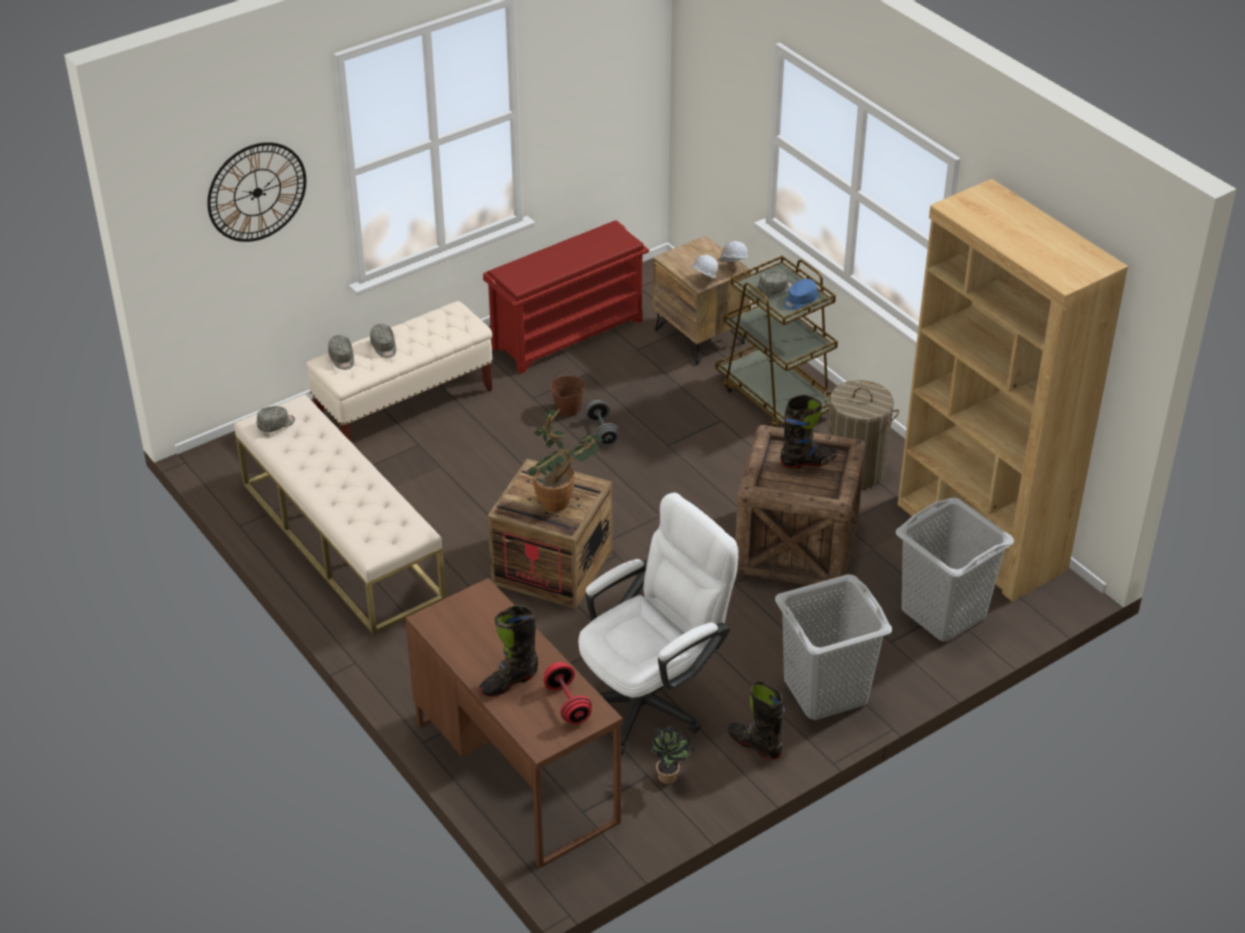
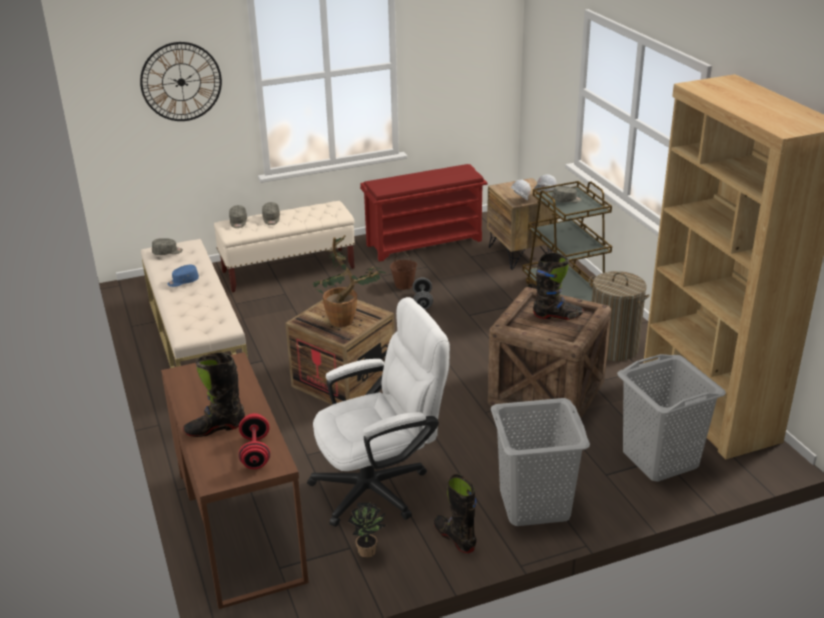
camera: 15 degrees right, 10 degrees down
(799, 301) = (582, 208): blue cap -> blue cap (183, 281)

